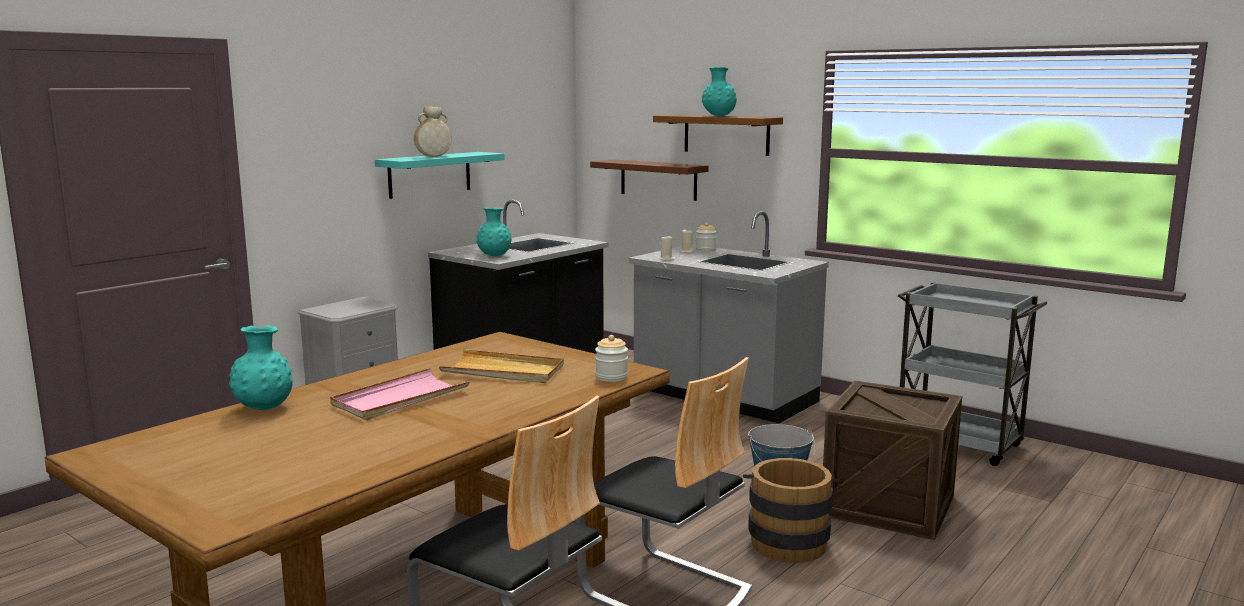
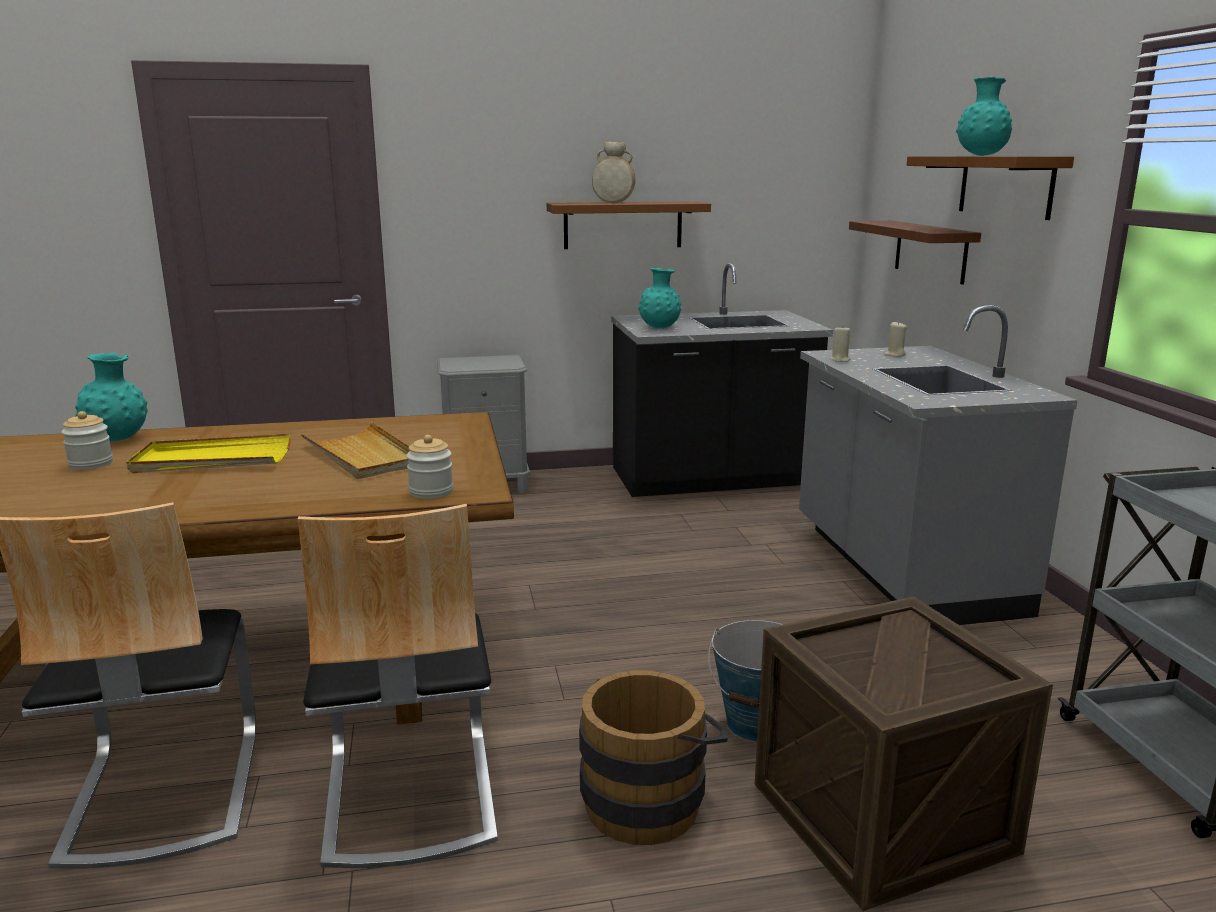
camera: 40 degrees right, 5 degrees up
(400, 399) = (212, 460): pink tray -> yellow tray
(430, 174) = (623, 225): turquoise shelf -> brown shelf
(705, 249) = (931, 355): jar -> jar (91, 464)

